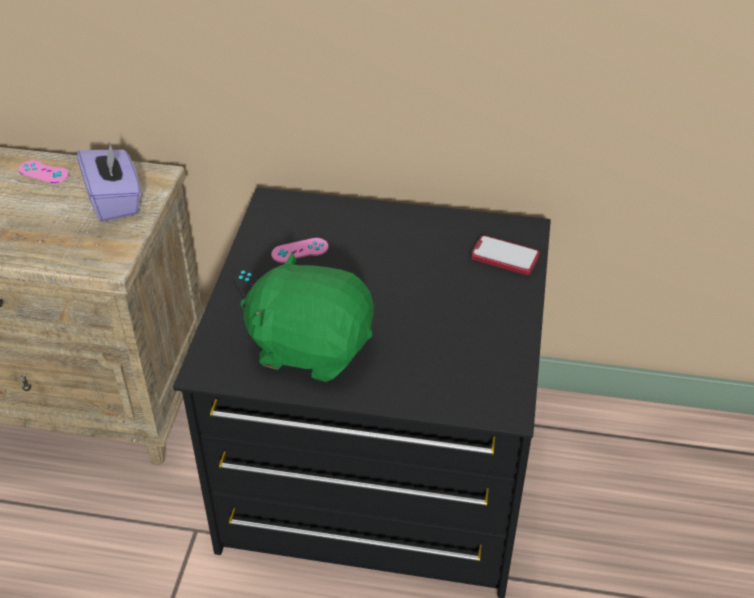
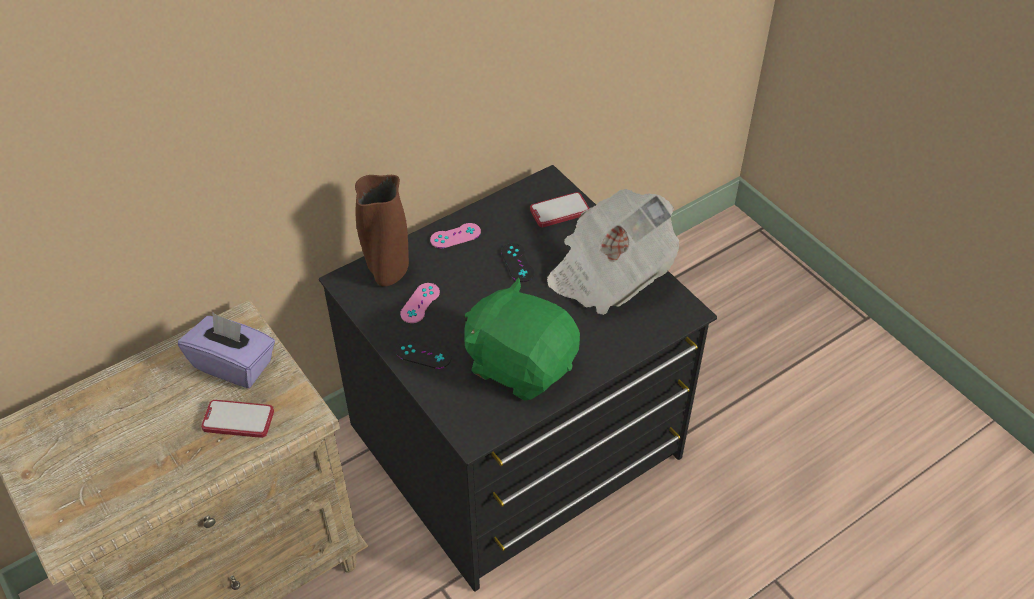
camera: 45 degrees left, 5 degrees up
(43, 172) = (133, 385): pink game controller -> pink game controller (455, 236)
(67, 237) = (238, 420): none -> phone
(307, 215) = (388, 273): none -> brown vase
(310, 347) = (520, 364): green plush toy -> green plush toy turned 60 degrees clockwise
(414, 272) = (517, 263): none -> black game controller
(479, 332) = (609, 274): none -> newspaper

